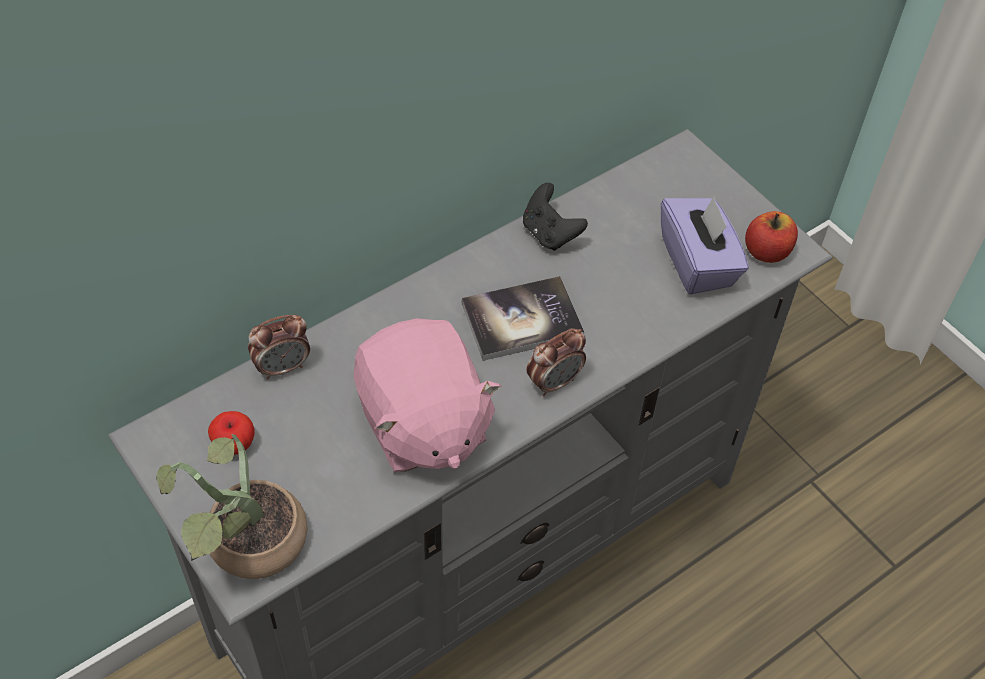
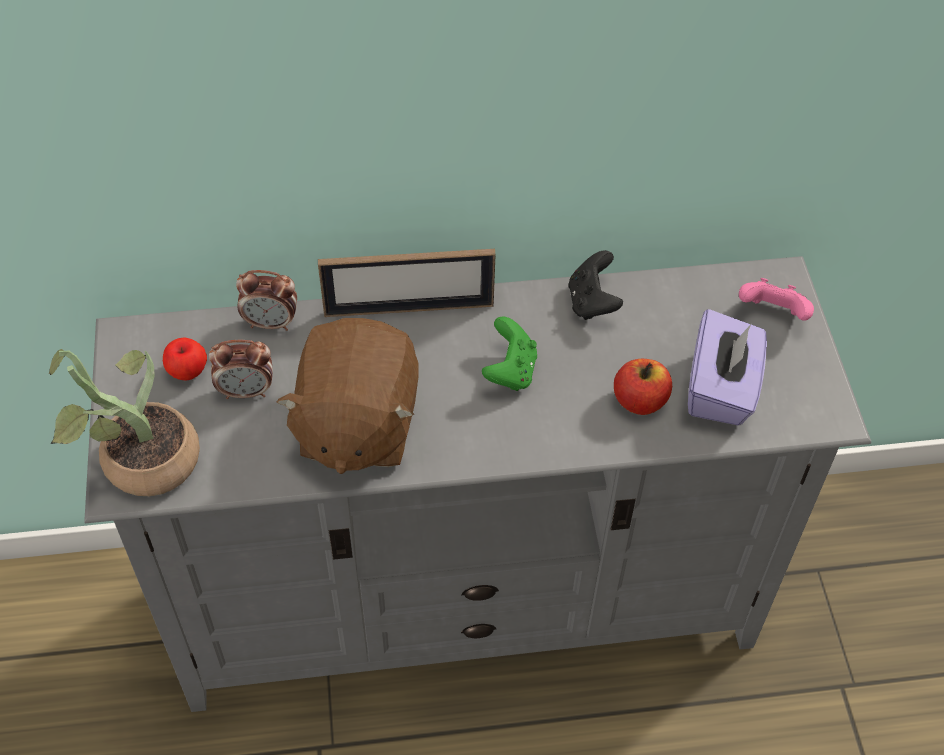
camera: 30 degrees right, 0 degrees up
(399, 303) = (409, 309): none -> picture frame
(422, 424) = (356, 425): pink plush toy -> brown plush toy
(522, 320) = (510, 371): book -> green game controller
(554, 382) = (501, 441): alarm clock -> alarm clock (246, 391)
(697, 185) = (772, 314): none -> pink game controller
(767, 251) = (801, 407): apple -> apple (640, 401)

